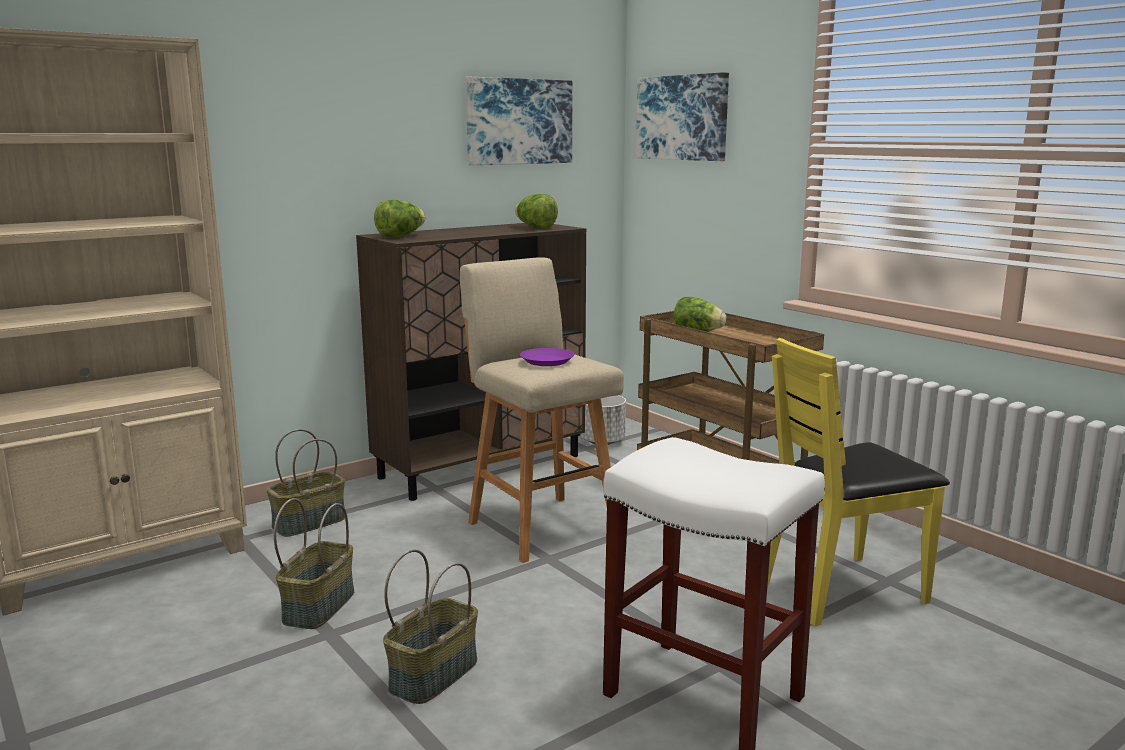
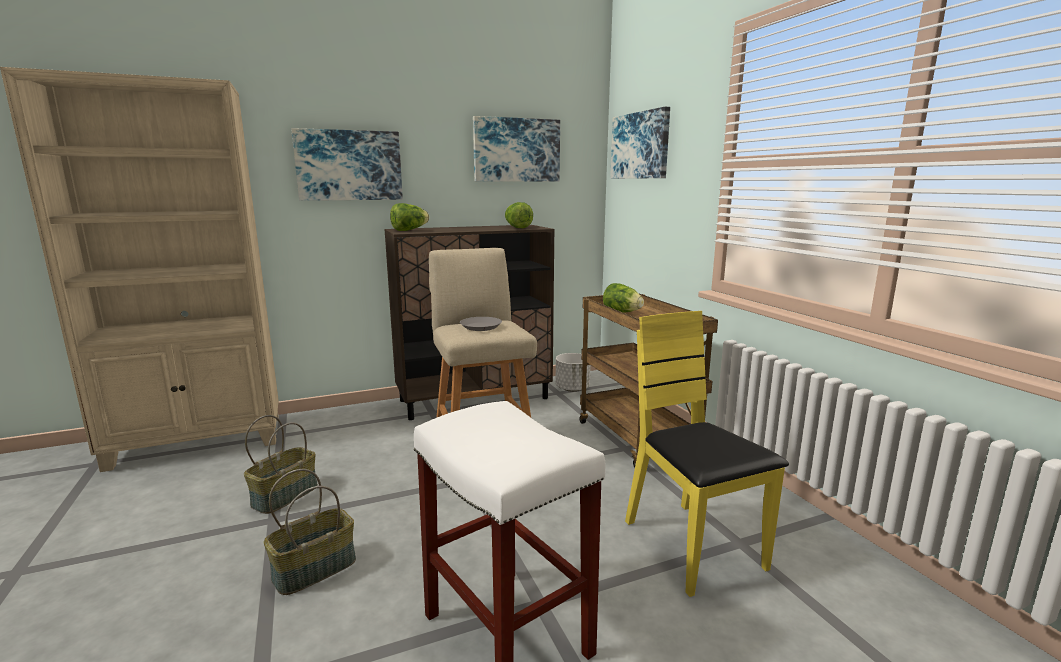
camera: 15 degrees right, 0 degrees up
(308, 147) = (349, 165): none -> picture
(309, 523) = (331, 429): basket -> none
(546, 361) = (480, 327): purple plate -> grey plate
(842, 591) = (691, 546): yellow chair -> yellow chair turned 75 degrees clockwise

